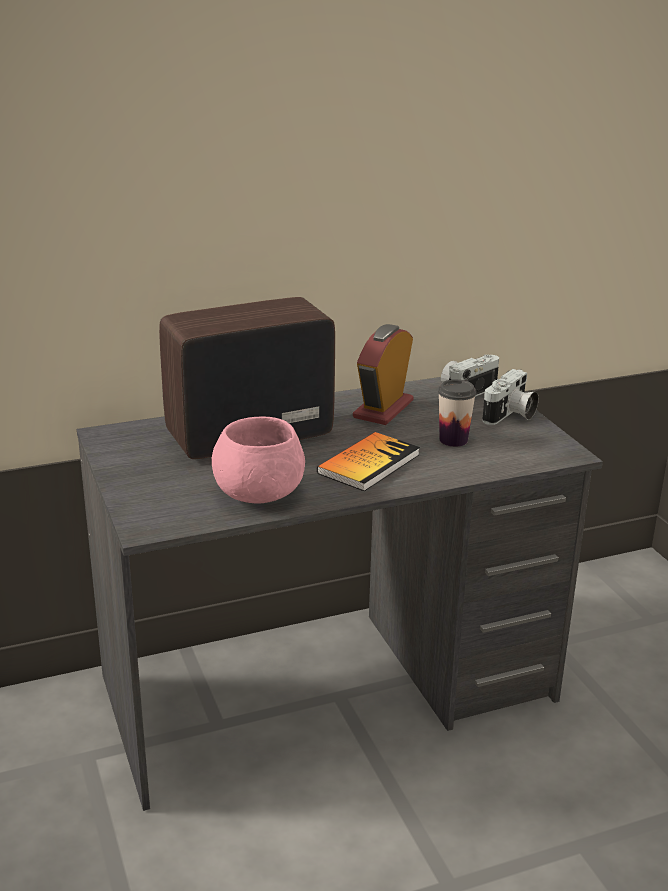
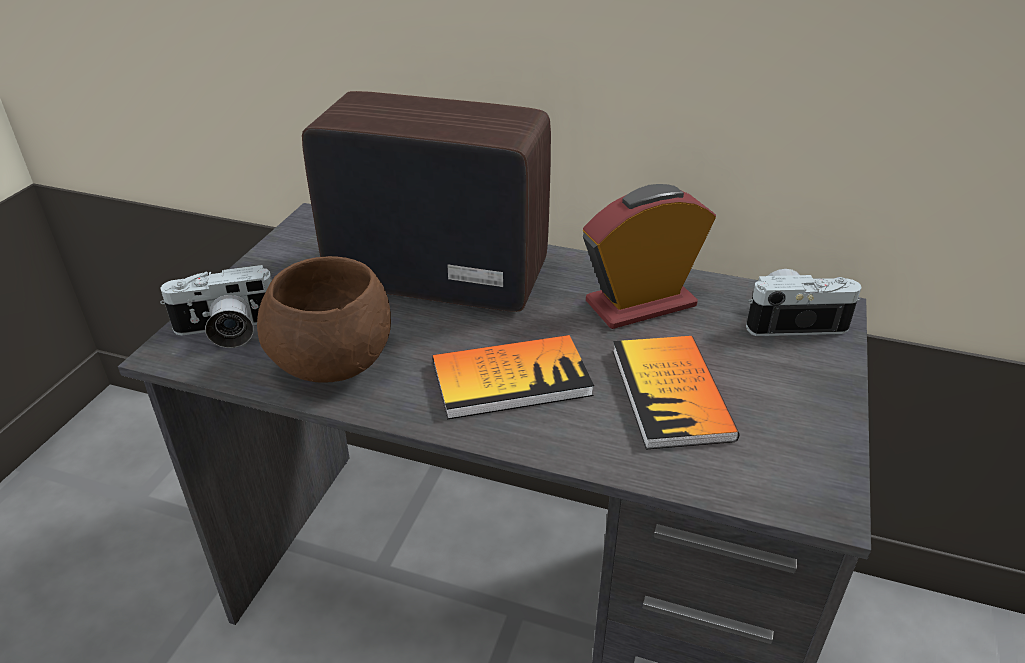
camera: 40 degrees right, 10 degrees up
(260, 494) = (332, 364): pink bowl -> brown bowl
(453, 440) = (671, 393): cup -> book
(510, 415) = (810, 389): camera -> camera (226, 331)

